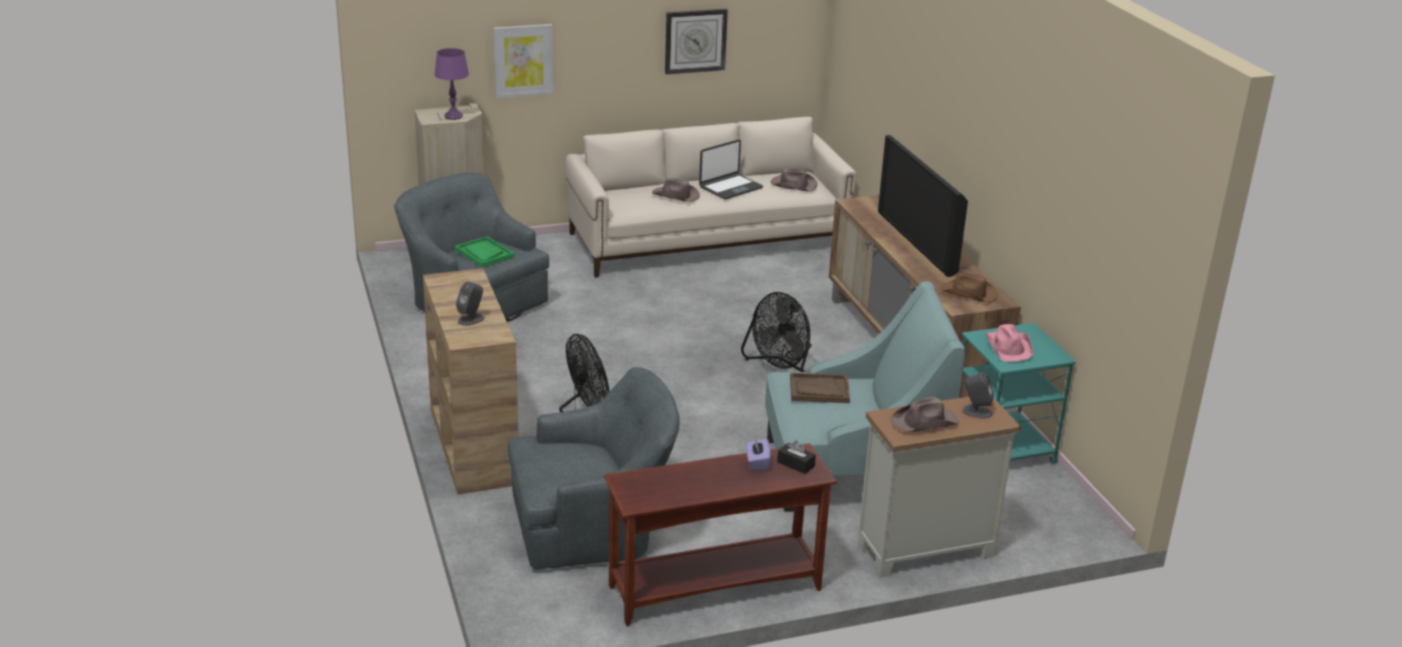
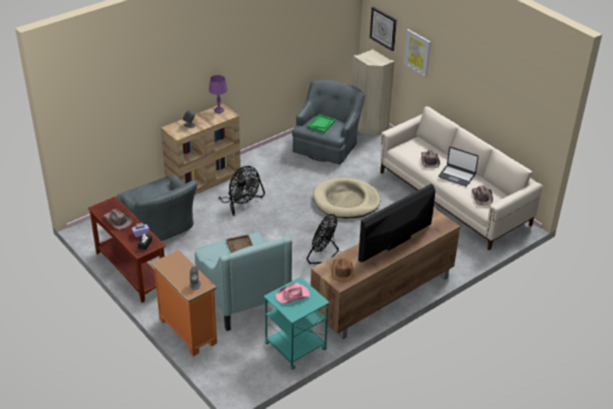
camera: 70 degrees right, 10 degrees up
(453, 116) = (370, 60): purple table lamp -> purple table lamp (219, 110)
(651, 322) = (346, 201): none -> beige dog bed
(695, 41) = (491, 91): wall clock -> wall clock (383, 28)
(924, 549) = (188, 331): white dresser -> orange dresser
(925, 422) = (177, 269): brown hat -> brown hat (117, 221)

